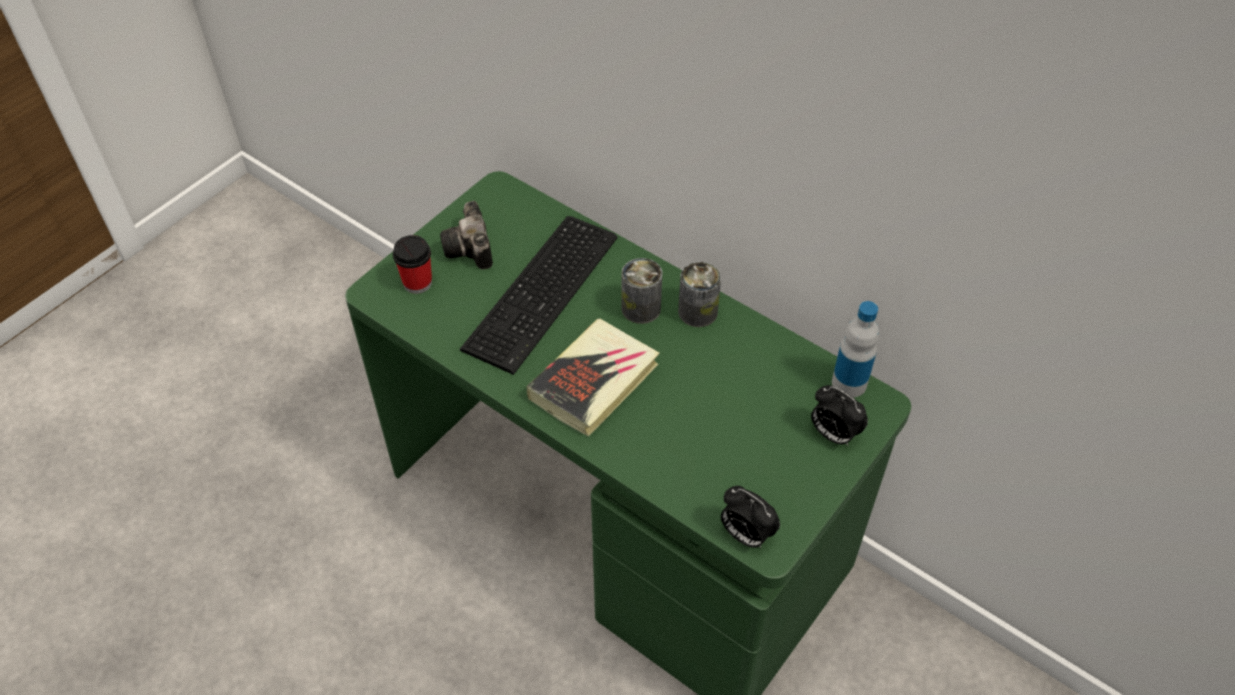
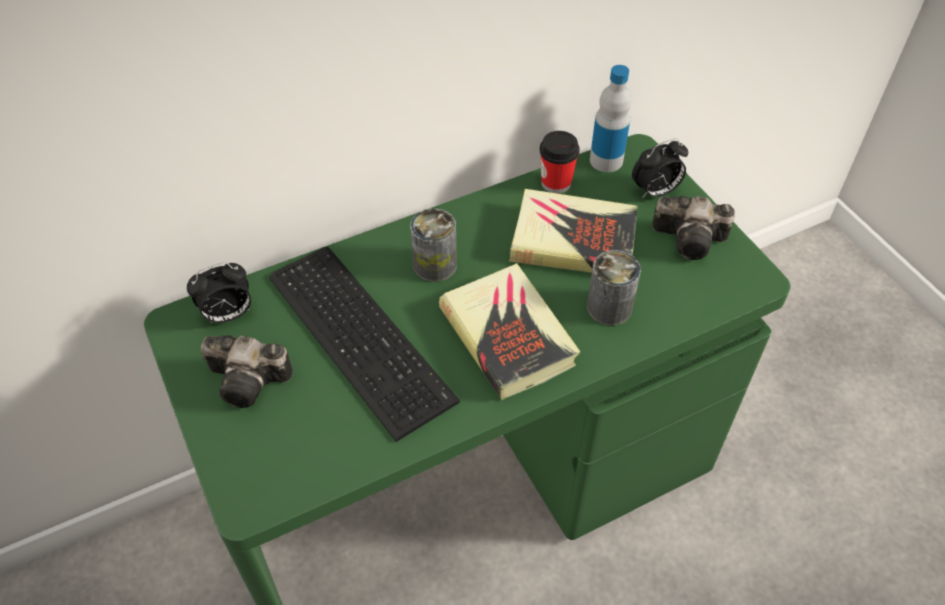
camera: 65 degrees left, 0 degrees up
(417, 283) = (264, 451): cup -> cup (556, 183)
(697, 311) = (466, 225): can -> can (609, 307)
(728, 391) = (573, 240): none -> book
(745, 535) = (738, 290): alarm clock -> alarm clock (228, 315)
(788, 481) = (692, 240): none -> camera

